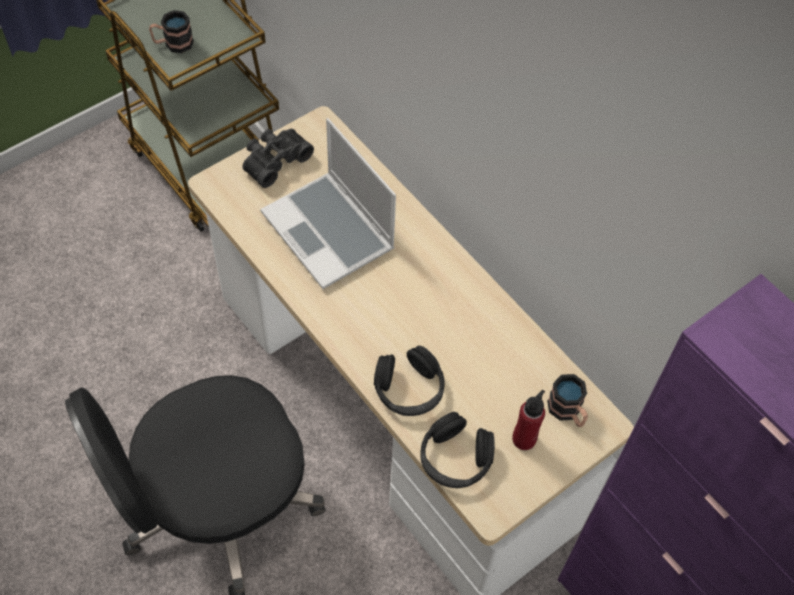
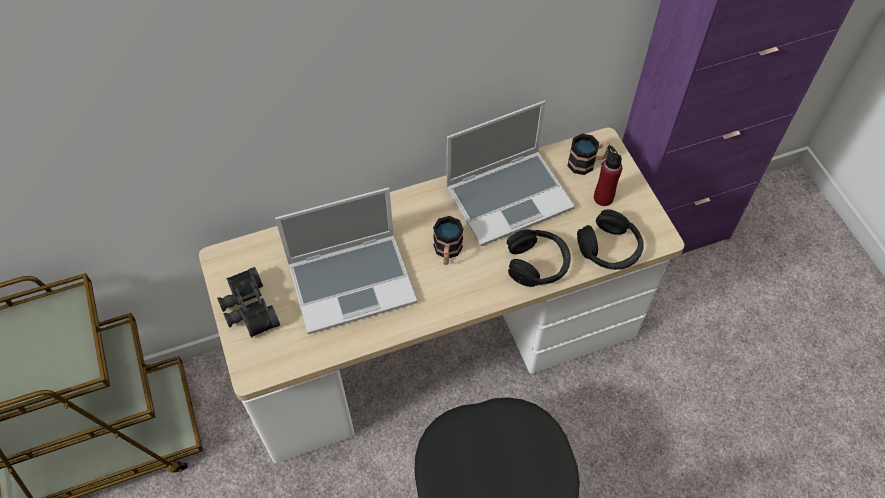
camera: 70 degrees left, 0 degrees up
(173, 44) = (44, 369): mug -> mug (447, 251)
(486, 343) = (509, 197): none -> laptop

